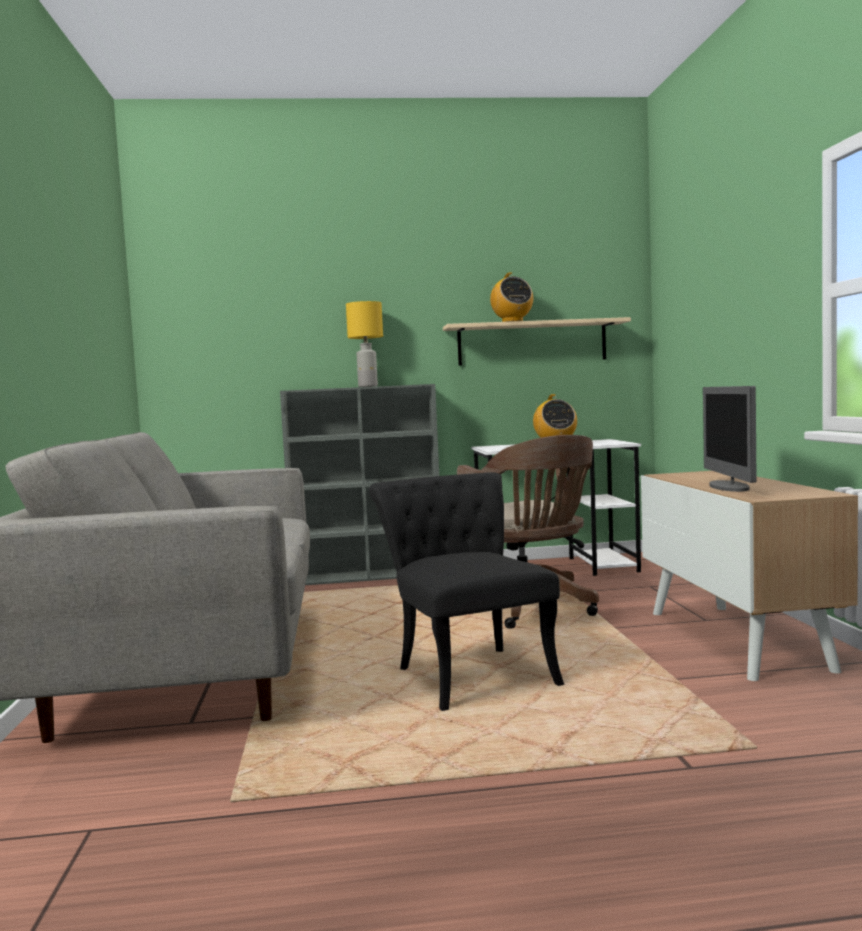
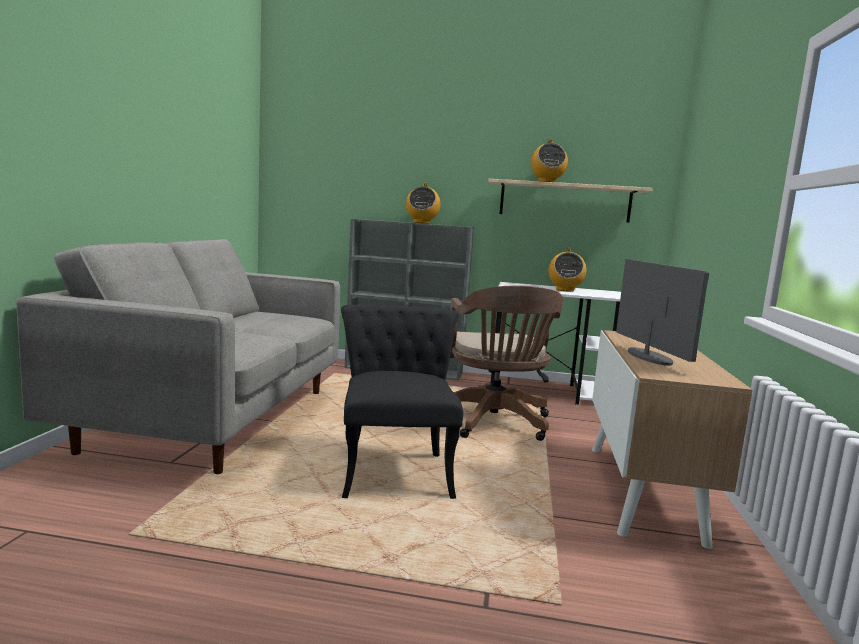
camera: 15 degrees right, 5 degrees up
(368, 386) = (421, 223): yellow table lamp -> radio
(729, 487) = (649, 357): monitor -> monitor turned 150 degrees clockwise

